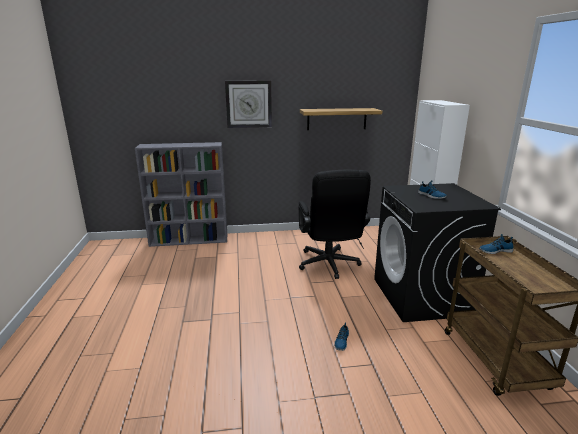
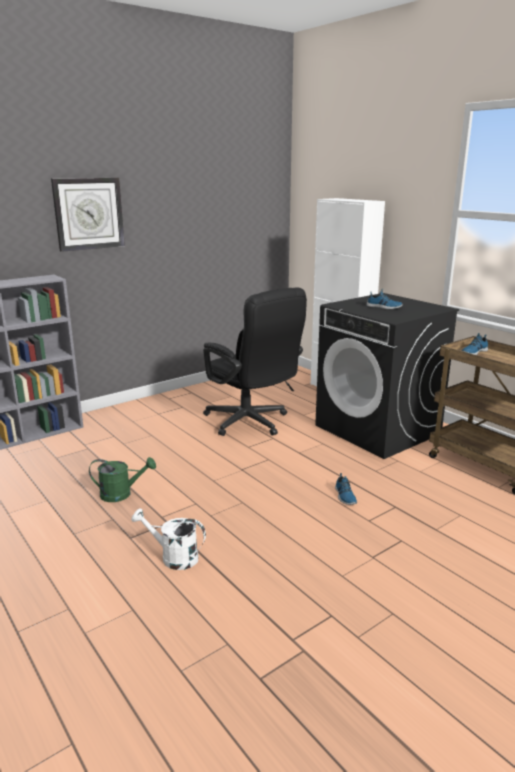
camera: 30 degrees left, 0 degrees up
(192, 343) = (173, 557): none -> white watering can
(205, 291) = (121, 494): none -> green watering can
(336, 119) = (205, 229): shelf -> none

